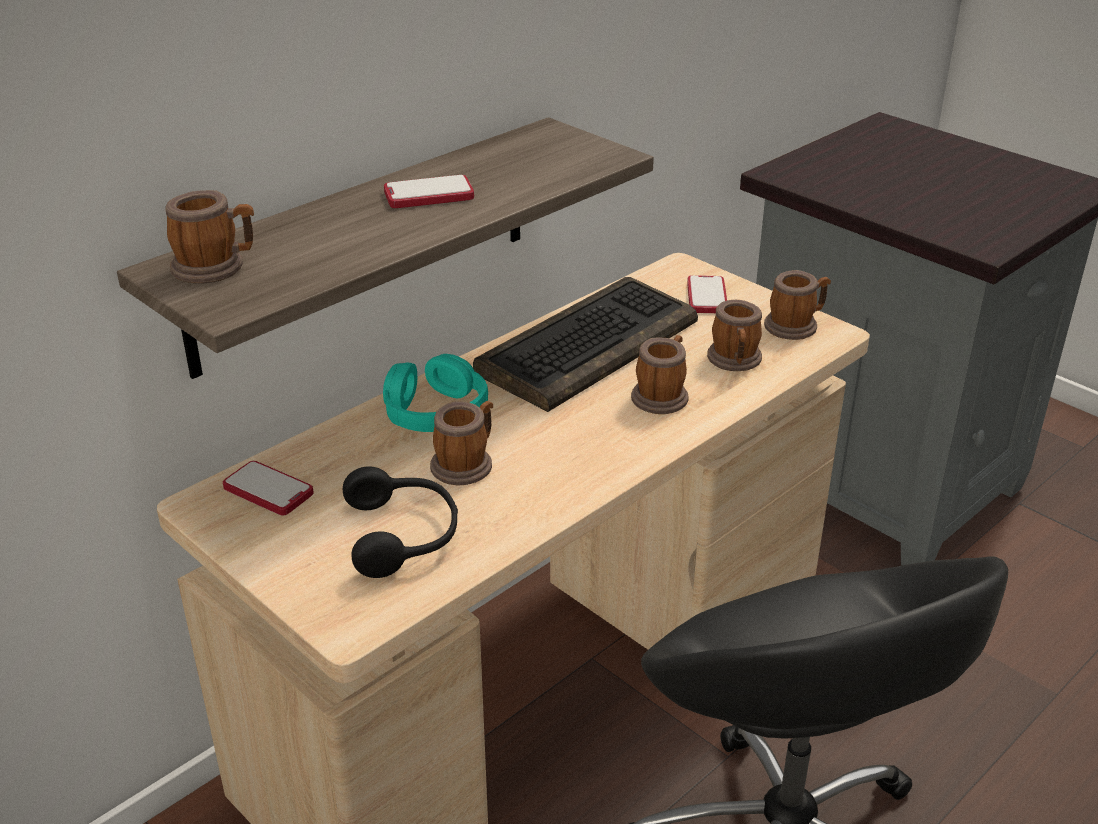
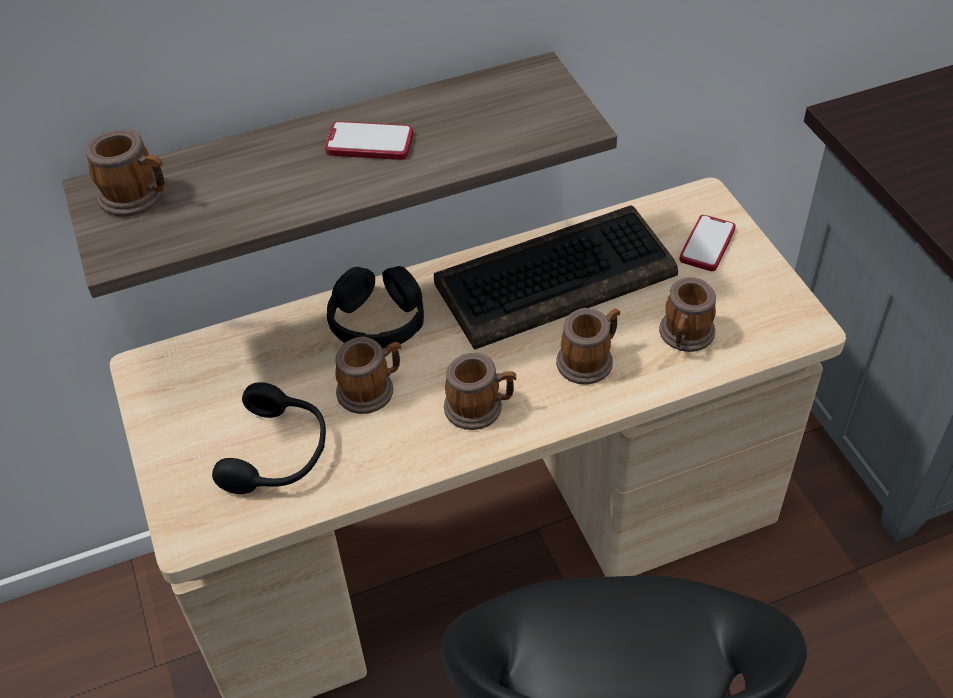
camera: 25 degrees right, 15 degrees up
(268, 490) = (200, 369): phone -> none
(435, 411) = (378, 320): turquoise headphones -> black headphones
(795, 325) = (774, 307): mug -> mug (480, 407)

